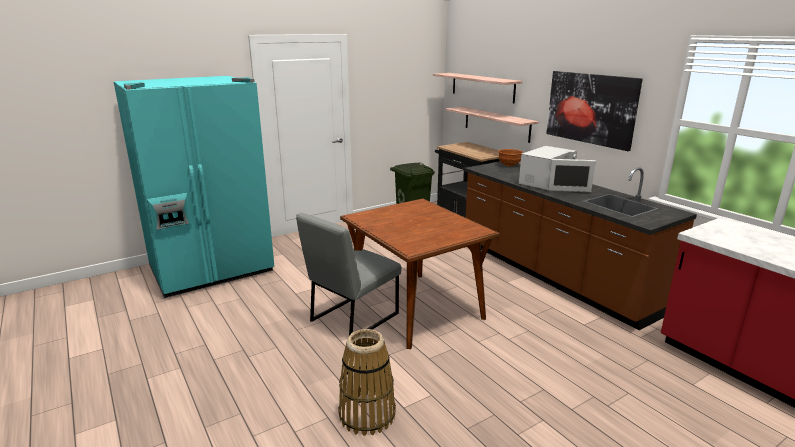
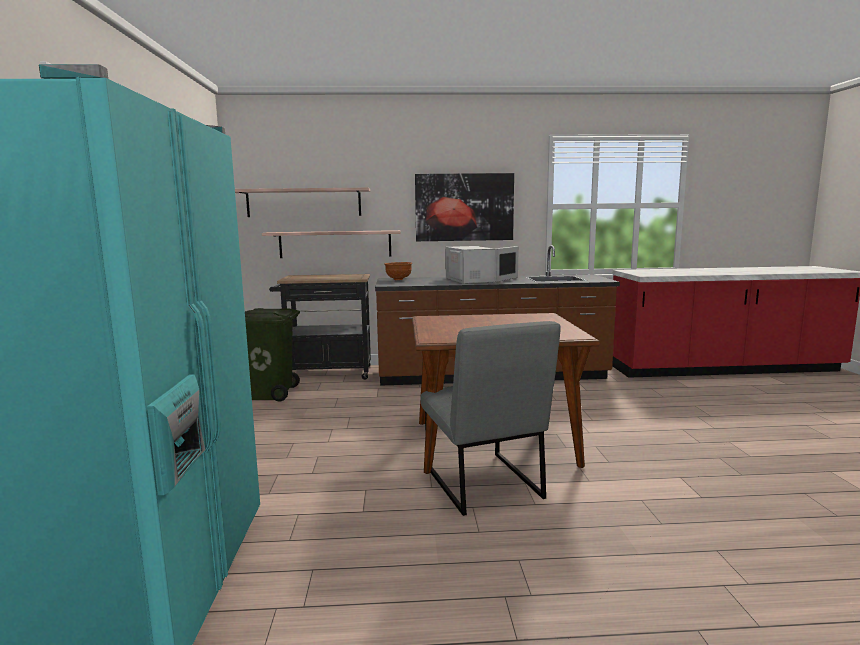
camera: 60 degrees left, 10 degrees down
(367, 415) = (713, 522): basket -> none

